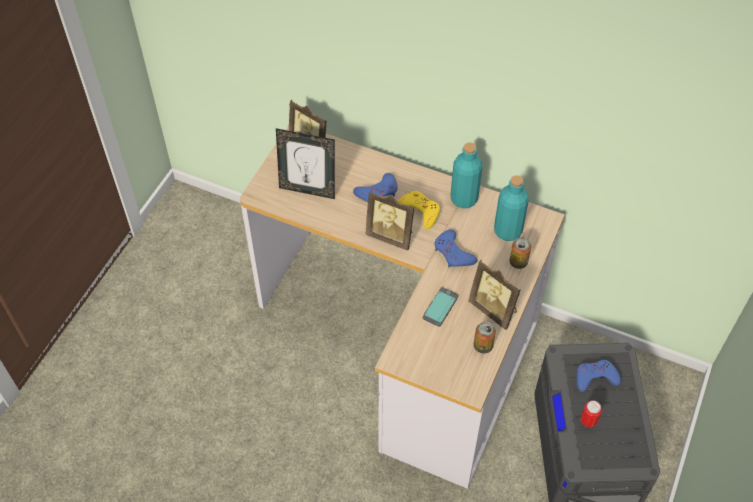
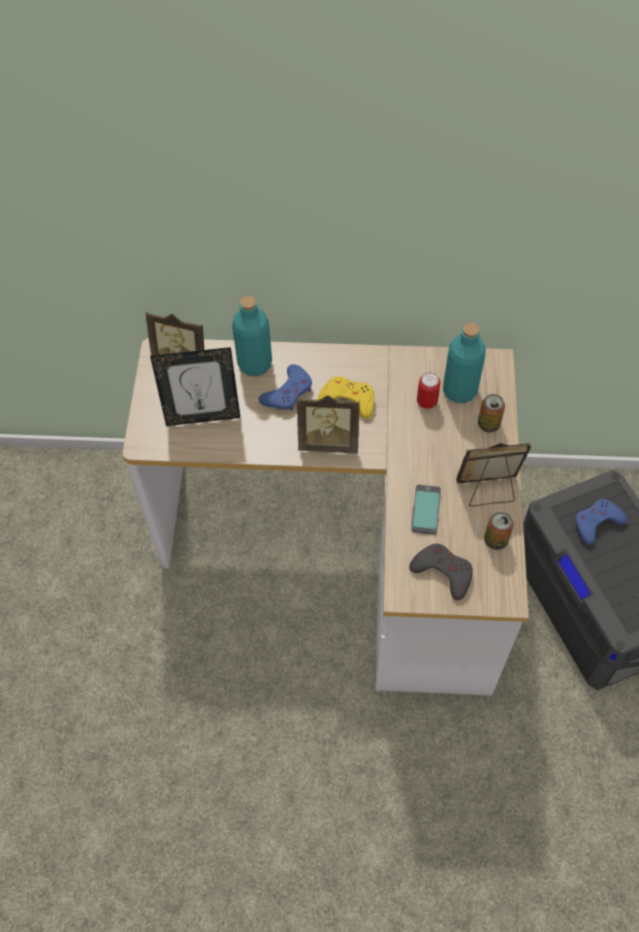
camera: 20 degrees left, 5 degrees up
(432, 355) = (443, 572): none -> grey game controller
(453, 253) = (410, 438): blue game controller -> none
(464, 199) = (392, 368): turquoise bottle -> turquoise bottle (255, 364)
(494, 309) = (488, 491): picture frame -> picture frame turned 150 degrees clockwise
(588, 421) = (611, 576): can -> can (426, 402)

